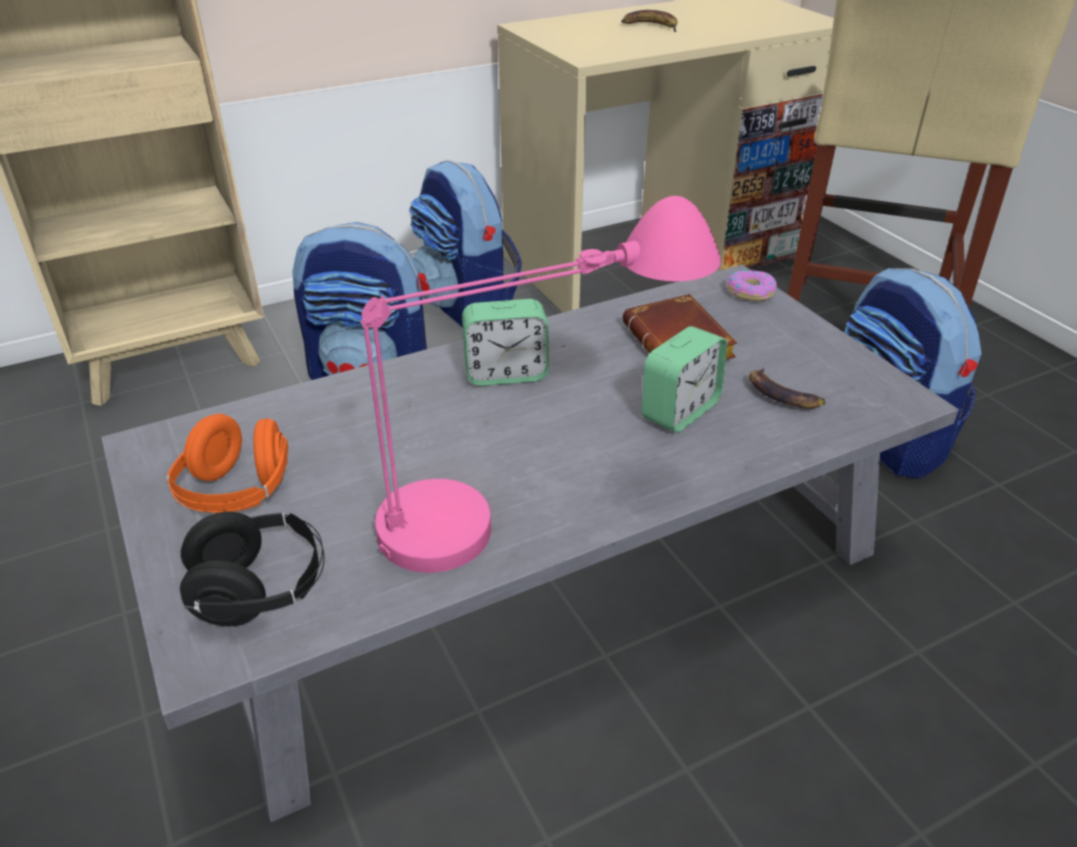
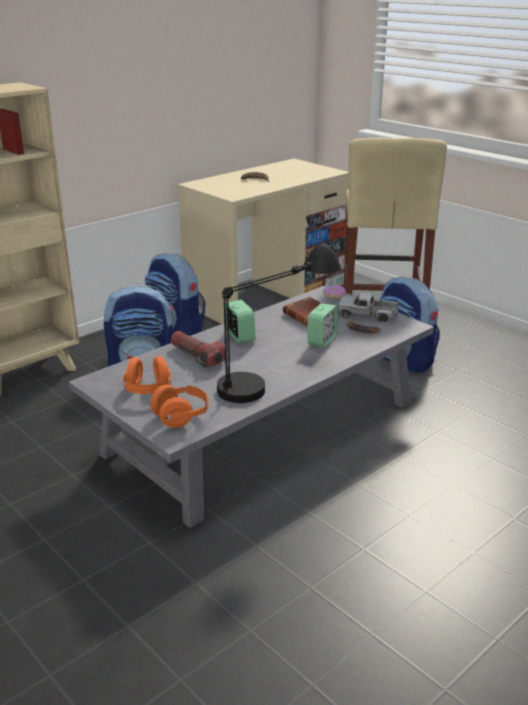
camera: 15 degrees left, 10 degrees down
(261, 590) = (182, 417): black headphones -> orange headphones
(391, 413) = (197, 356): none -> flashlight
(506, 373) = (240, 337): alarm clock -> alarm clock turned 90 degrees counterclockwise
(529, 503) = (275, 377): pink table lamp -> black table lamp
(807, 355) = (367, 315): none -> toy truck

